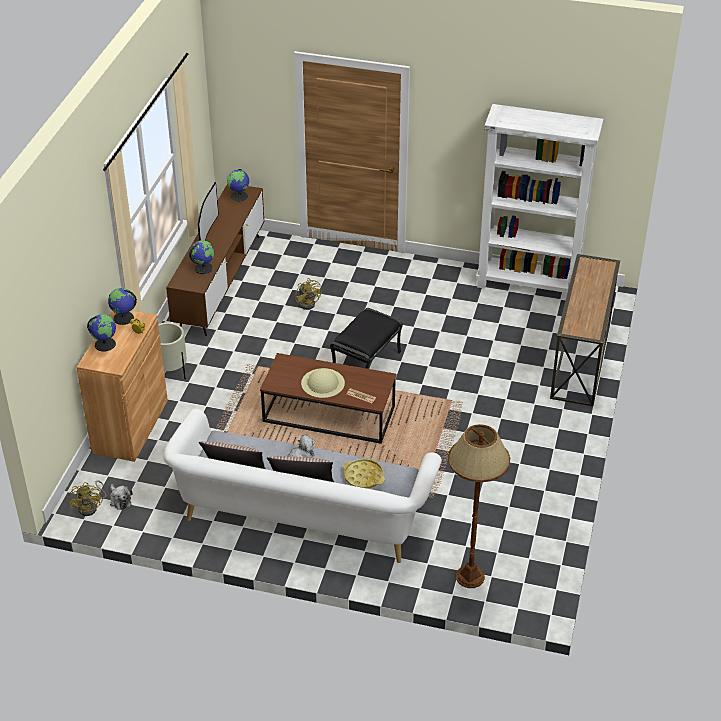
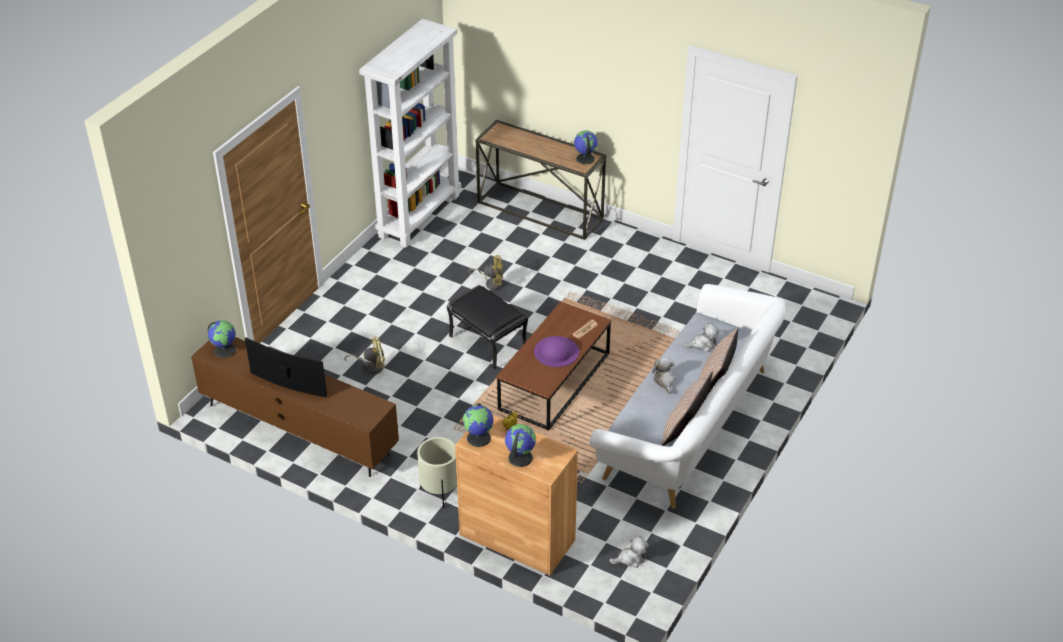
camera: 75 degrees left, 0 degrees up
(91, 507) = (634, 584): yellow fan -> yellow fan (491, 283)
(203, 268) = (349, 398): globe -> globe (584, 159)
(322, 383) = (556, 351): beige hat -> purple hat
(363, 477) = (702, 344): yellow tray -> plush toy
(469, 577) = (789, 333): brown floor lamp -> none

